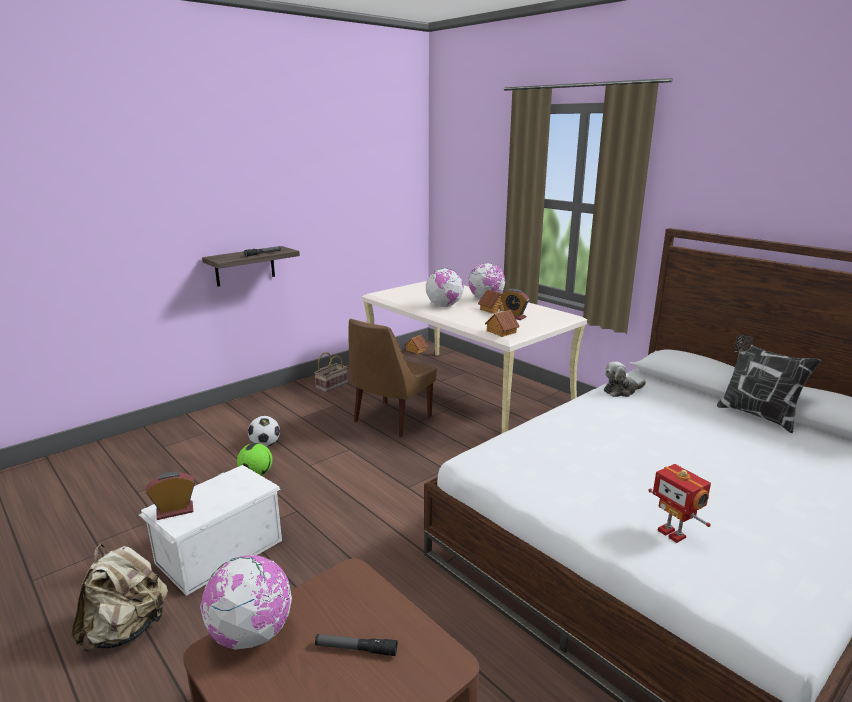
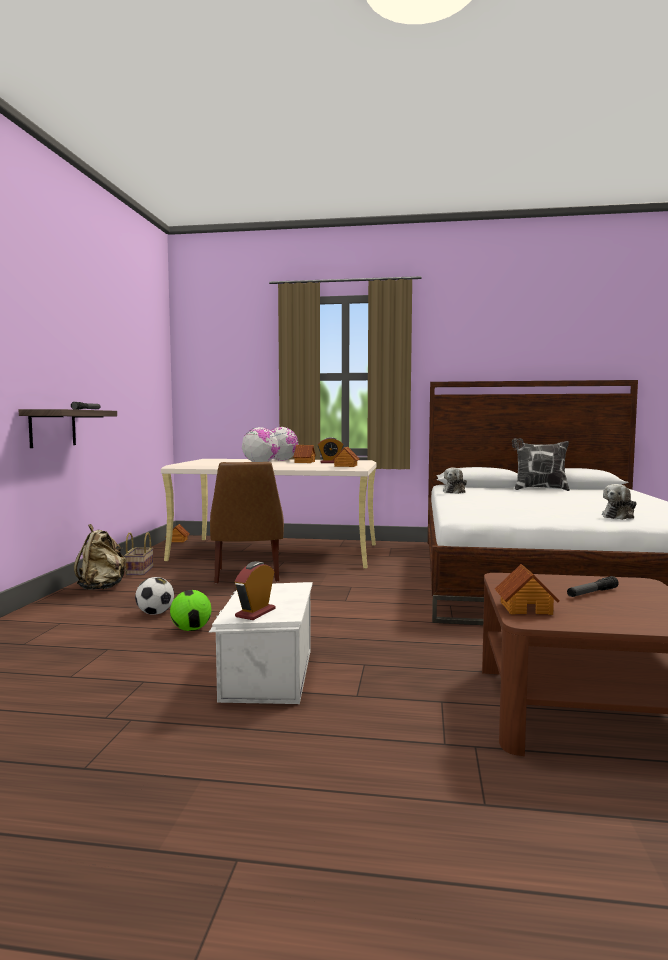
camera: 40 degrees left, 15 degrees down
(126, 630) = (292, 741): beige backpack -> beige backpack (102, 588)
(252, 634) = (525, 608): globe -> toy house
(672, 533) = (619, 516): toy robot -> plush toy

